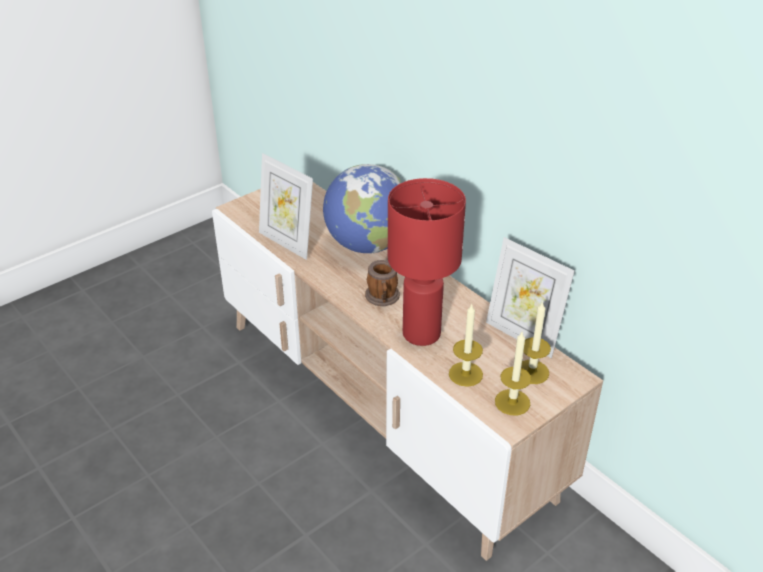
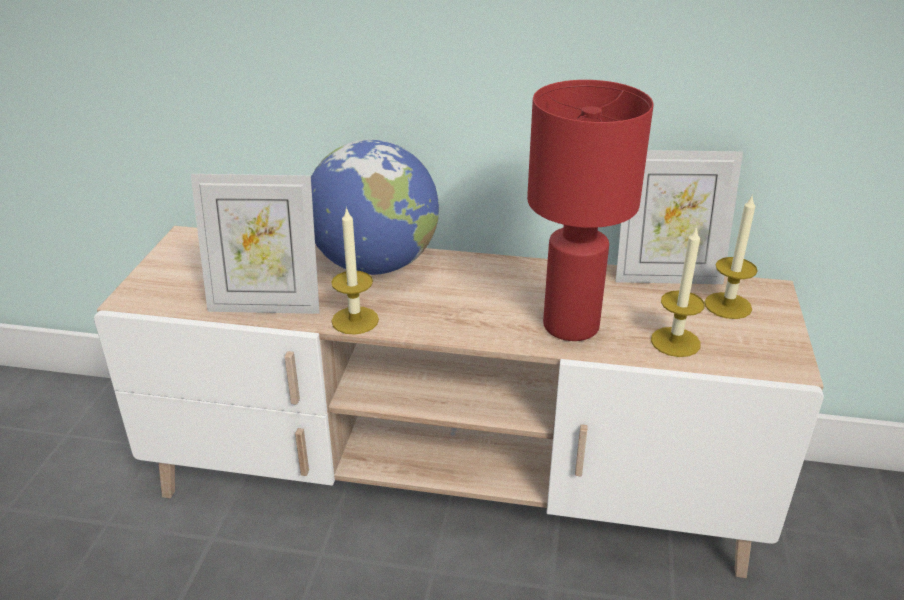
camera: 40 degrees left, 5 degrees down
(383, 298) = (474, 311): mug -> none
(512, 402) = (758, 344): candle -> candle (355, 320)

